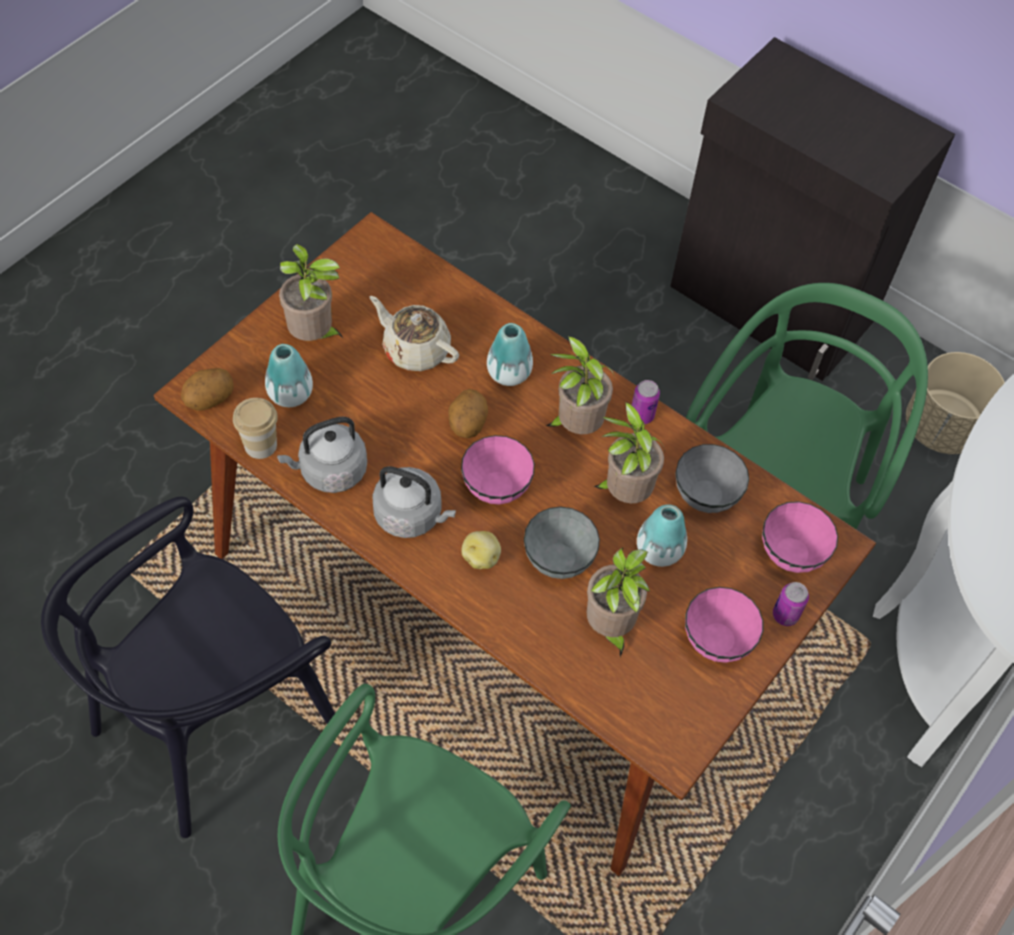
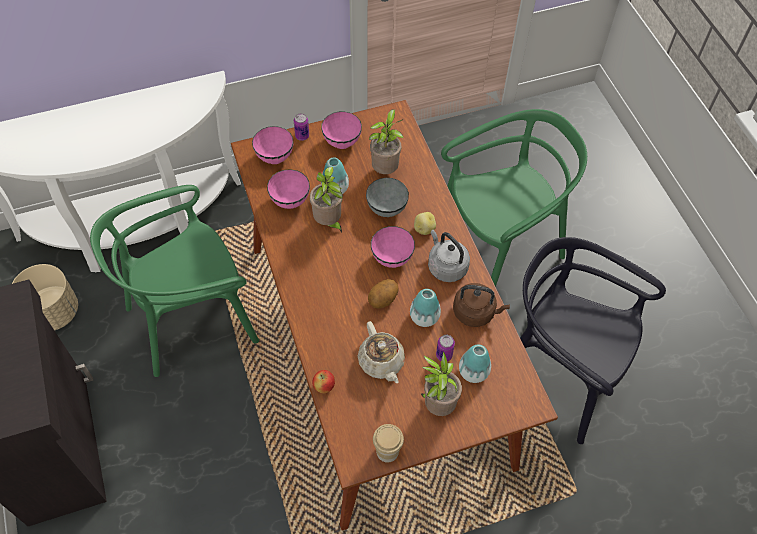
camera: 145 degrees left, 0 degrees up
(210, 399) = (524, 394): potato -> none
(214, 720) = (558, 373): black chair -> black chair turned 135 degrees counterclockwise
(260, 445) = (507, 348): cup -> cup (387, 451)
(330, 471) = (476, 312): grey kettle -> brown kettle
(464, 291) = (324, 387): none -> apple
(509, 373) = (338, 317): vase -> vase (424, 317)
(576, 426) = (325, 268): potted plant -> none
(642, 415) = (285, 255): can -> can (444, 355)
(705, 495) = (290, 201): grey bowl -> pink bowl

